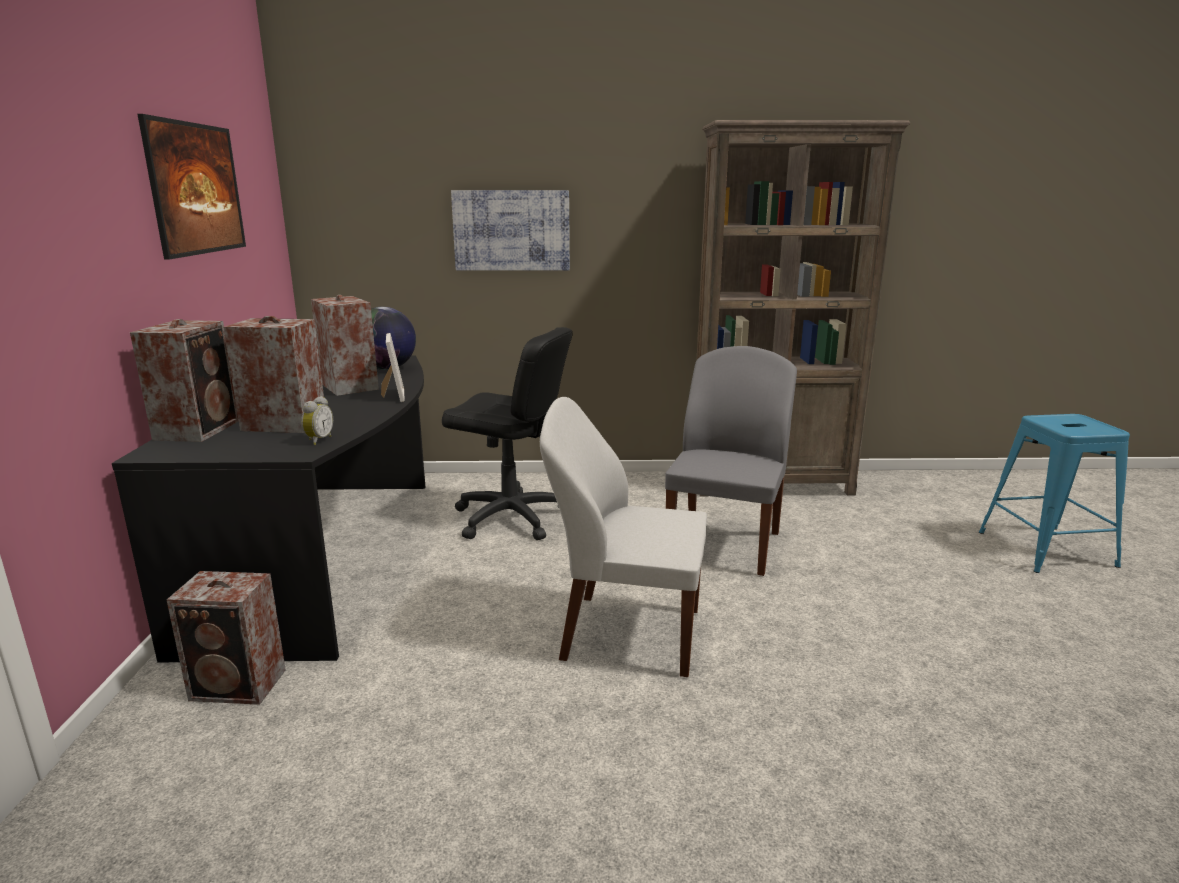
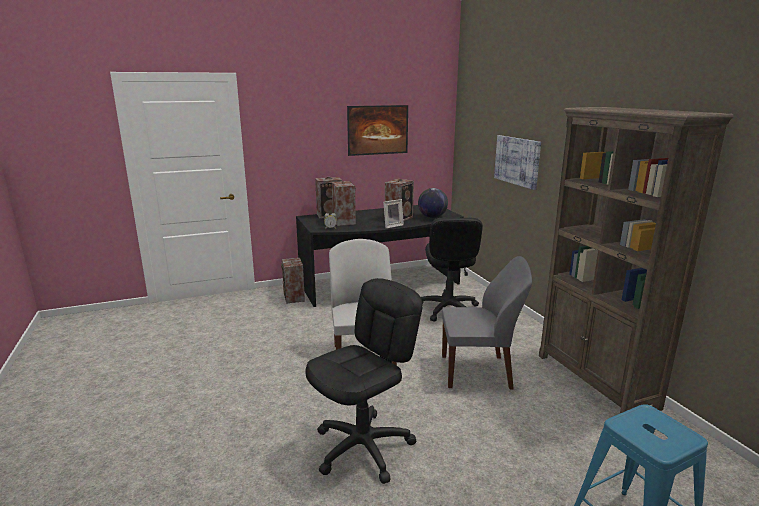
camera: 70 degrees right, 0 degrees up
(921, 688) = (363, 447): none -> black office chair

